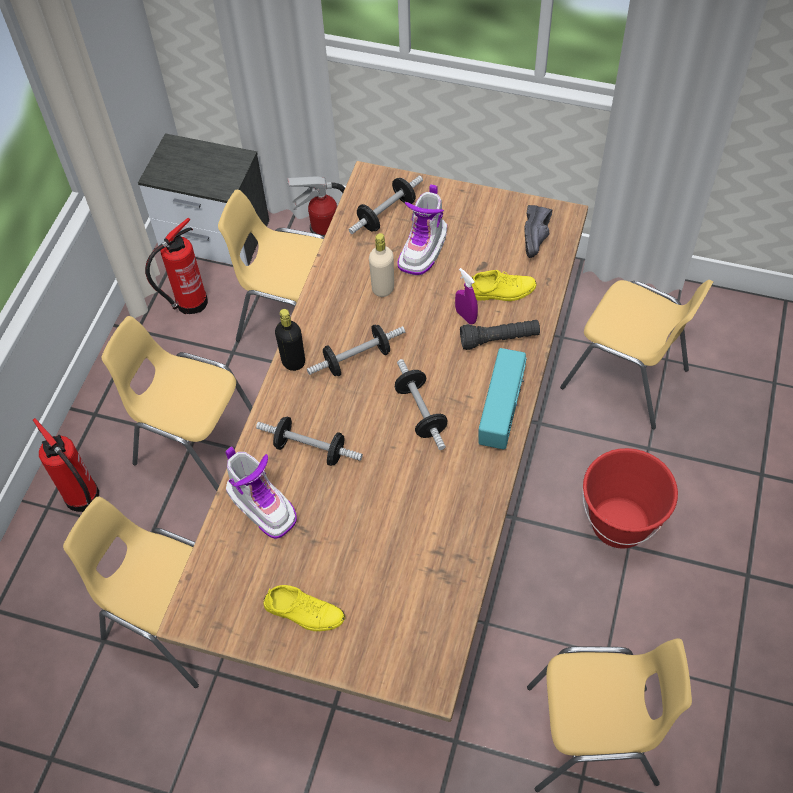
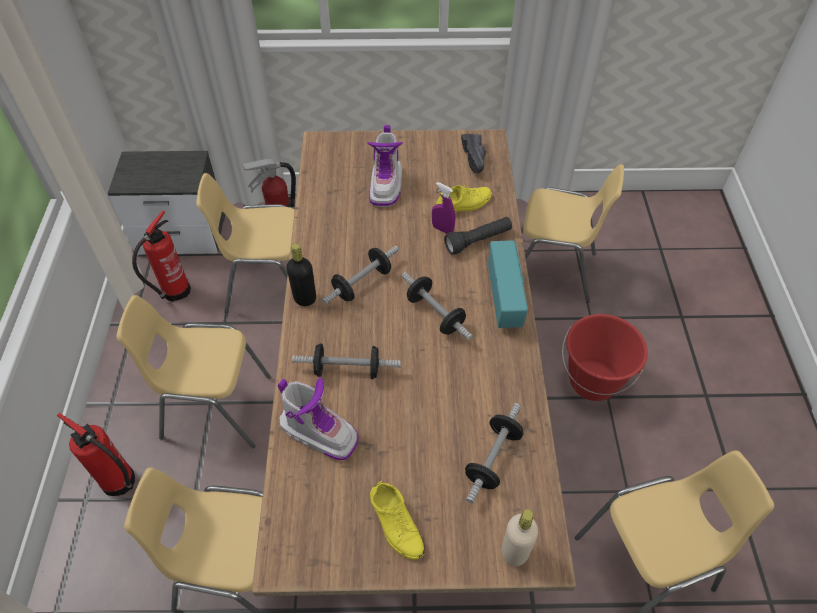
camera: 20 degrees left, 5 degrees down
(304, 612) = (396, 523): yellow shoe -> yellow shoe turned 60 degrees clockwise
(383, 288) = (363, 222): beige bottle -> beige bottle (514, 552)
(386, 214) = (344, 166): dumbbell -> dumbbell (492, 459)

